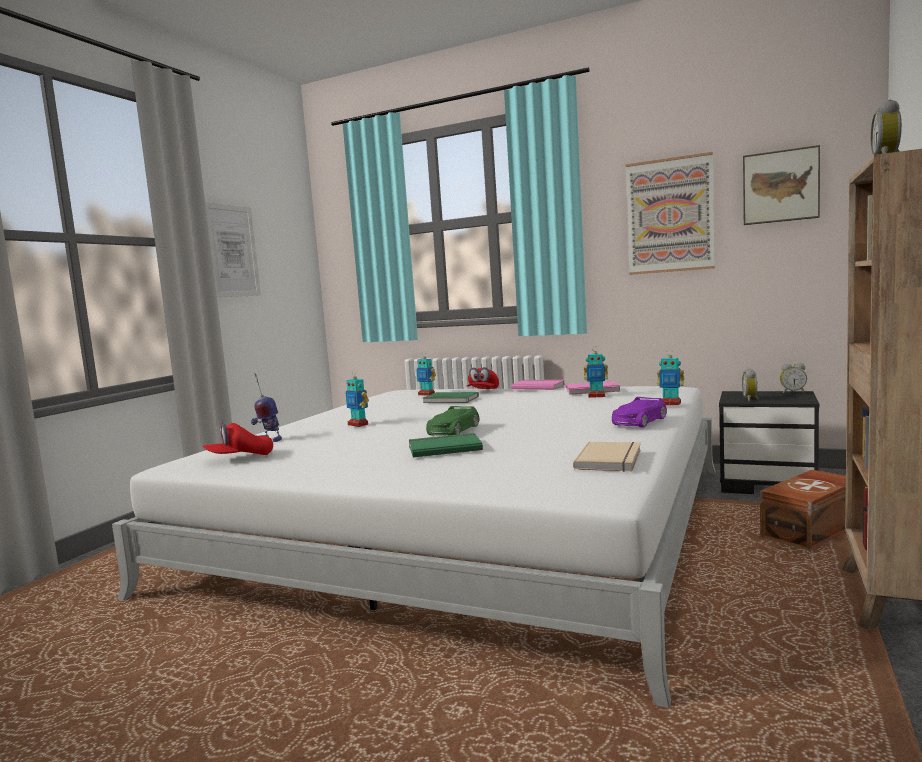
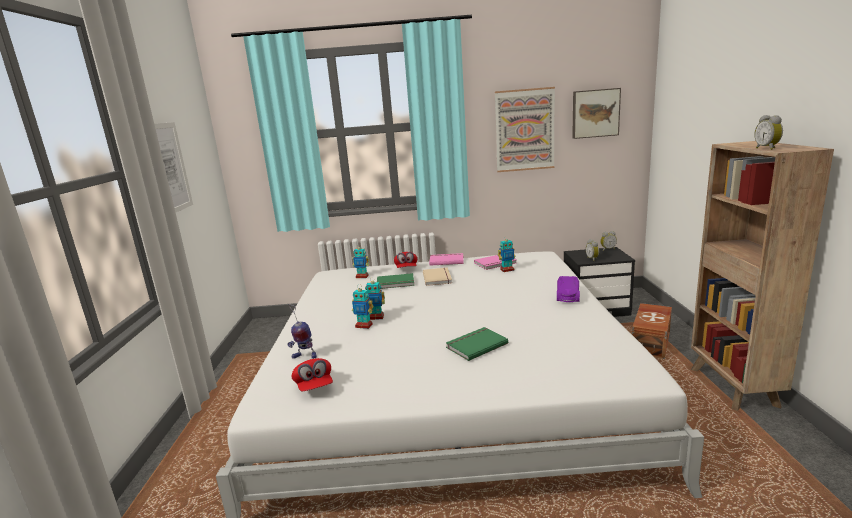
camera: 25 degrees left, 10 degrees up
(240, 458) = (314, 386): red cap -> red cap turned 60 degrees counterclockwise
(453, 430) = (456, 323): green toy car -> none
(611, 459) = (604, 340): beige book -> beige book (438, 278)
(670, 404) = (564, 273): toy robot -> toy robot (376, 317)

